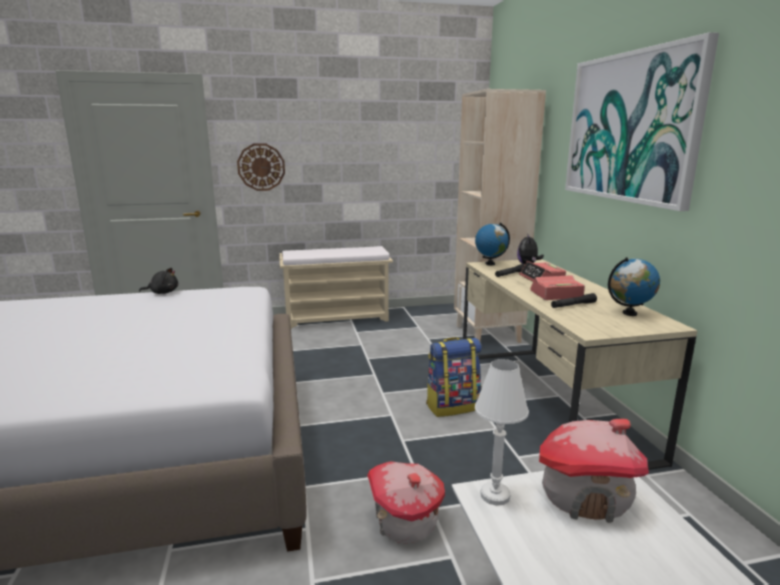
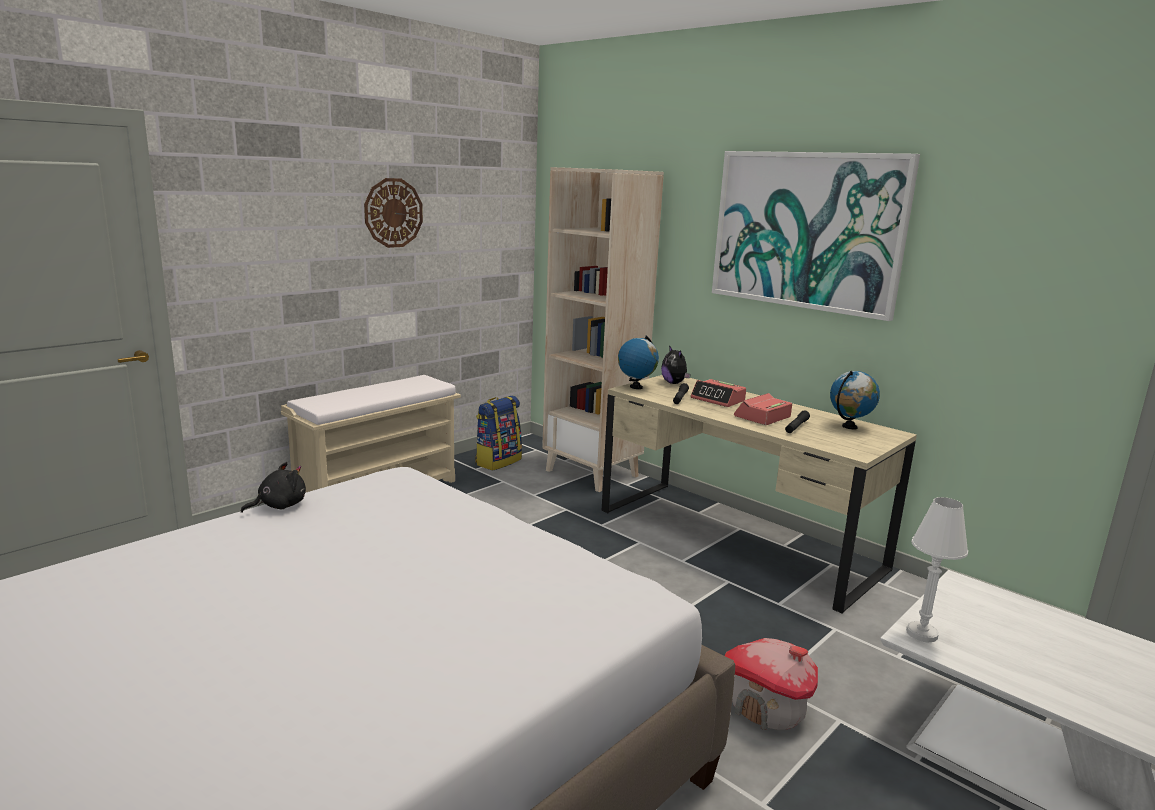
camera: 35 degrees left, 0 degrees up
(261, 167) = (248, 268): wall clock -> wall clock (393, 213)
(452, 406) = (661, 570): backpack -> backpack (498, 461)
(585, 497) = (972, 609): toy house -> none

